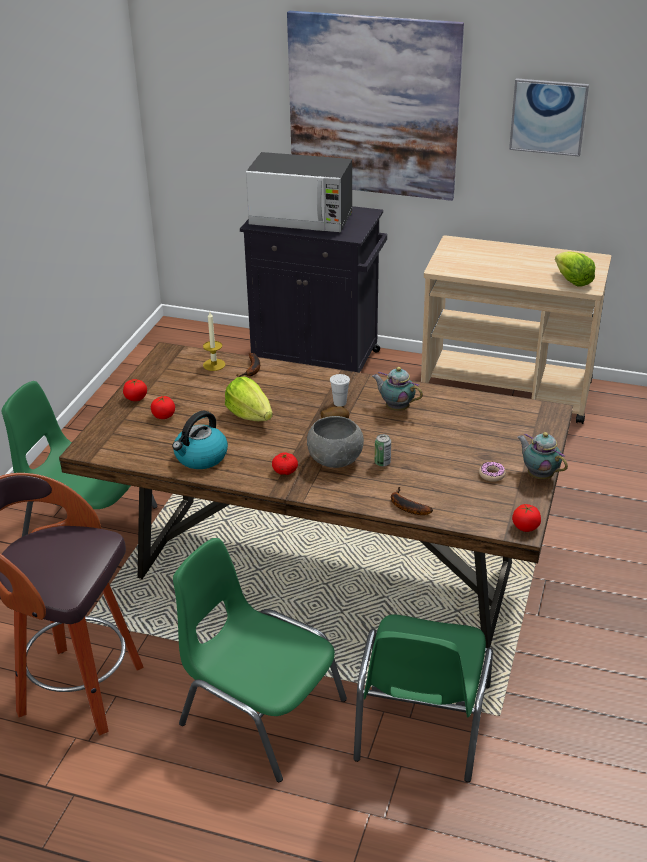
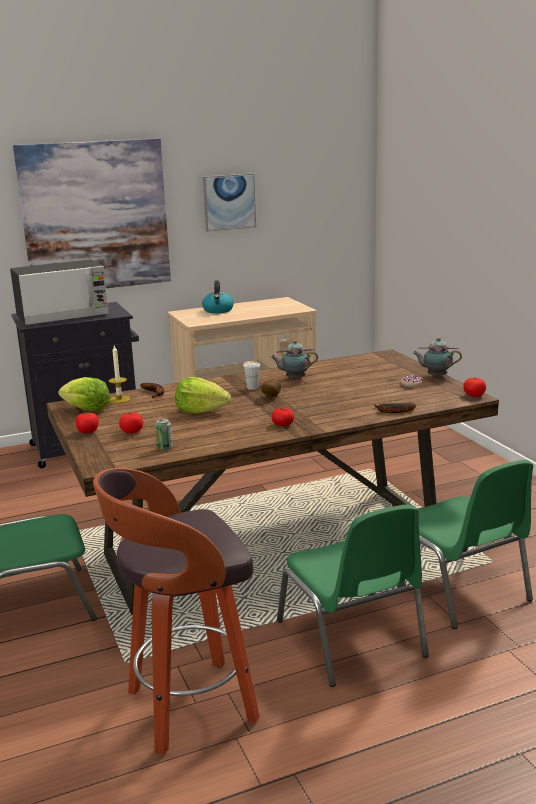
camera: 40 degrees left, 15 degrees down
(200, 457) = (207, 439): kettle -> kettle (218, 310)
(260, 712) = (352, 639): green chair -> green chair turned 105 degrees counterclockwise
(335, 459) = (305, 409): grey bowl -> none
(382, 463) = (337, 401): can -> can (164, 448)
(572, 281) = (288, 309): lettuce -> lettuce (86, 409)

